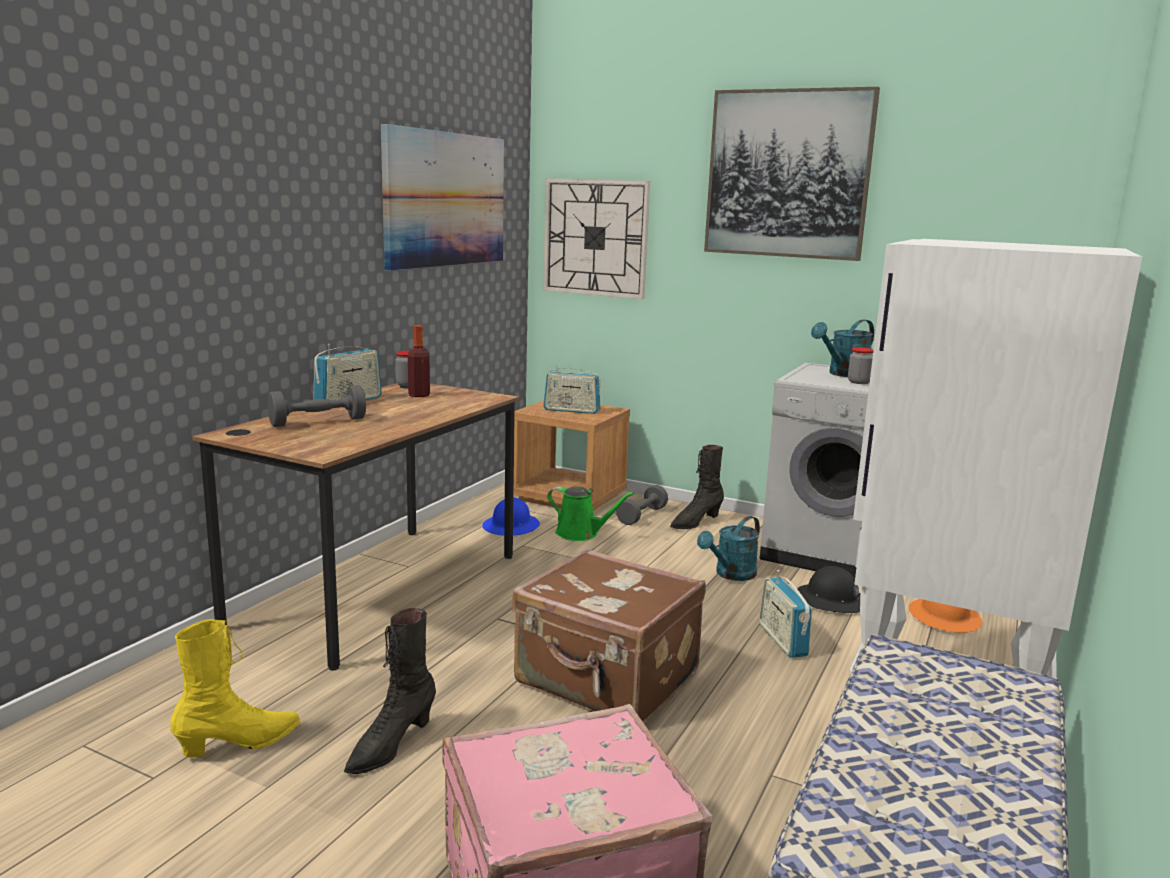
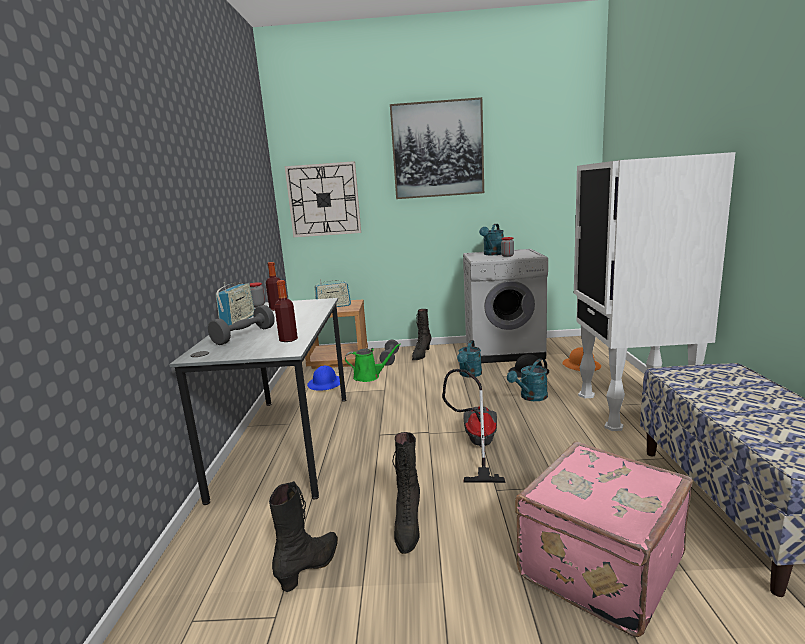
camera: 25 degrees left, 0 degrees up
(240, 744) = (310, 567): yellow boot -> black boot
(350, 440) = (288, 339): none -> bottle
(379, 589) = (287, 442): brown desk -> grey desk
(445, 199) = (245, 181): picture -> none
(606, 681) = (477, 446): brown suitcase -> vacuum cleaner
(782, 640) = (530, 397): radio -> turquoise watering can

